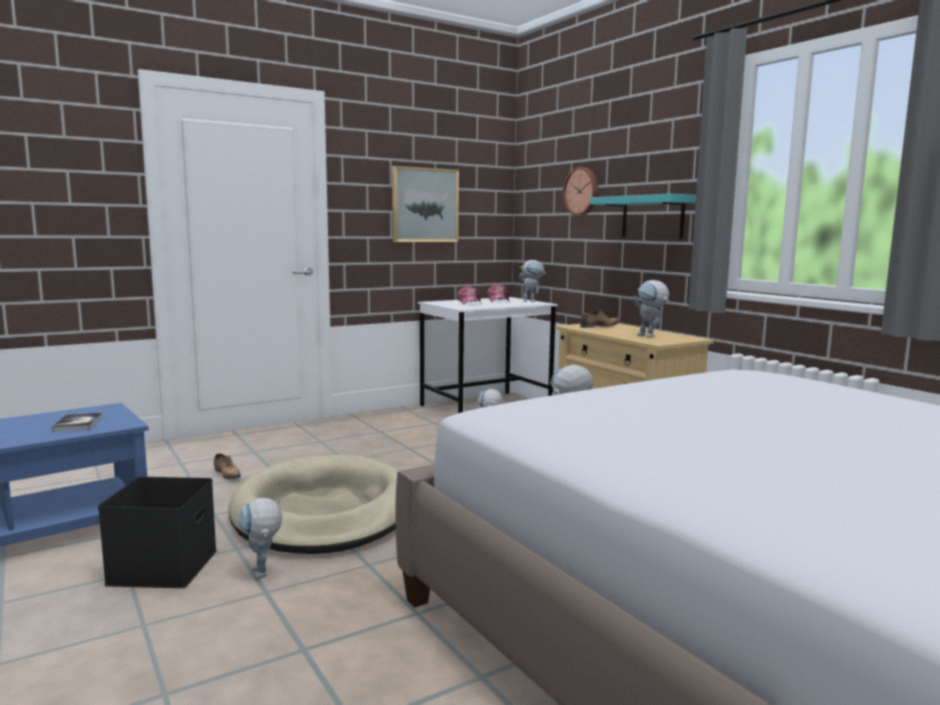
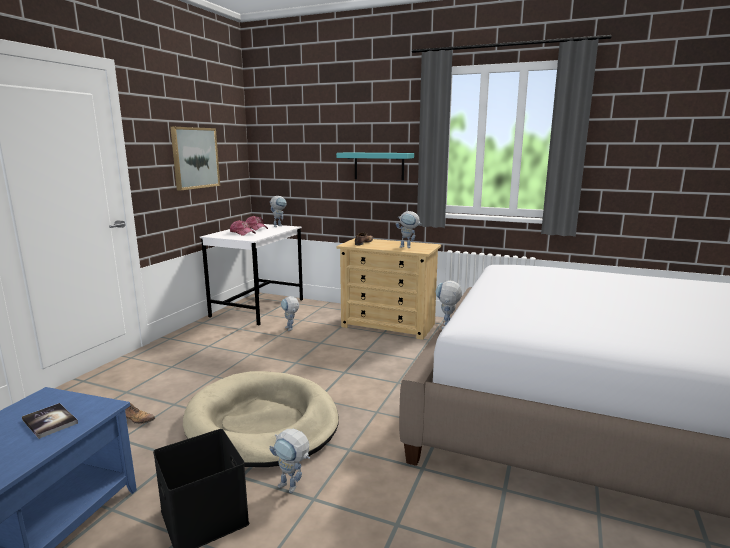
camera: 35 degrees left, 5 degrees up
(582, 191) = (316, 146): wall clock -> none

